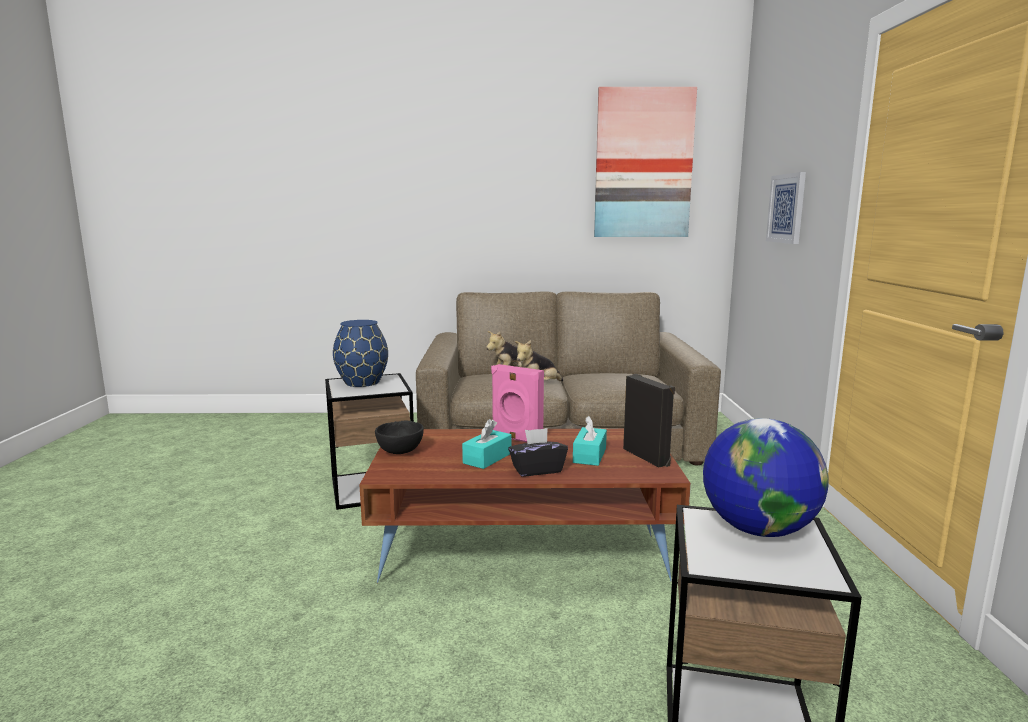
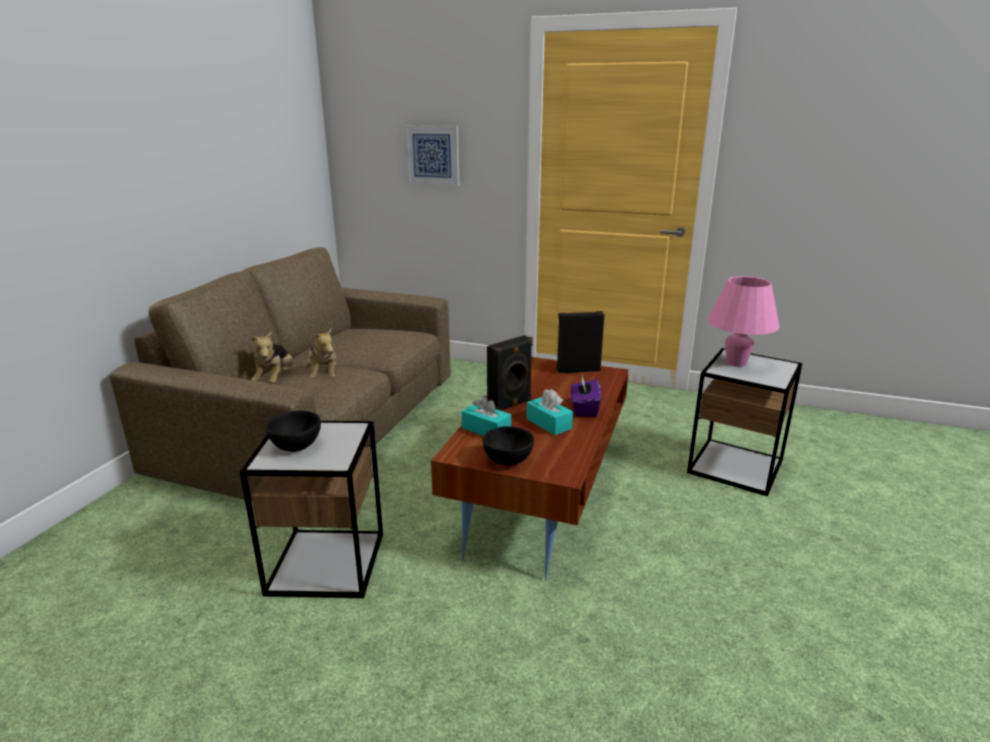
camera: 70 degrees left, 10 degrees up
(361, 382) = (295, 446): blue vase -> black bowl
(516, 439) = (510, 405): pink speaker -> black speaker
(537, 470) = (584, 409): black tissue box -> purple tissue box
(589, 455) = (565, 386): turquoise tissue box -> turquoise tissue box (486, 429)
(643, 164) = (261, 107): picture -> none
(758, 529) = (736, 363): globe -> pink table lamp

